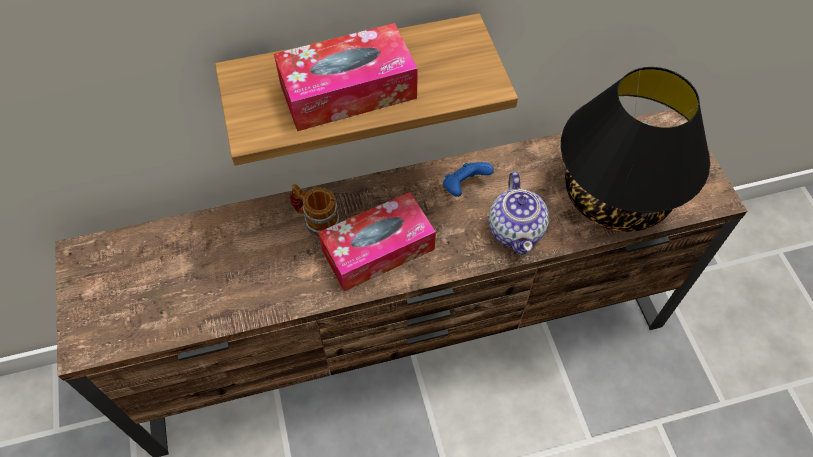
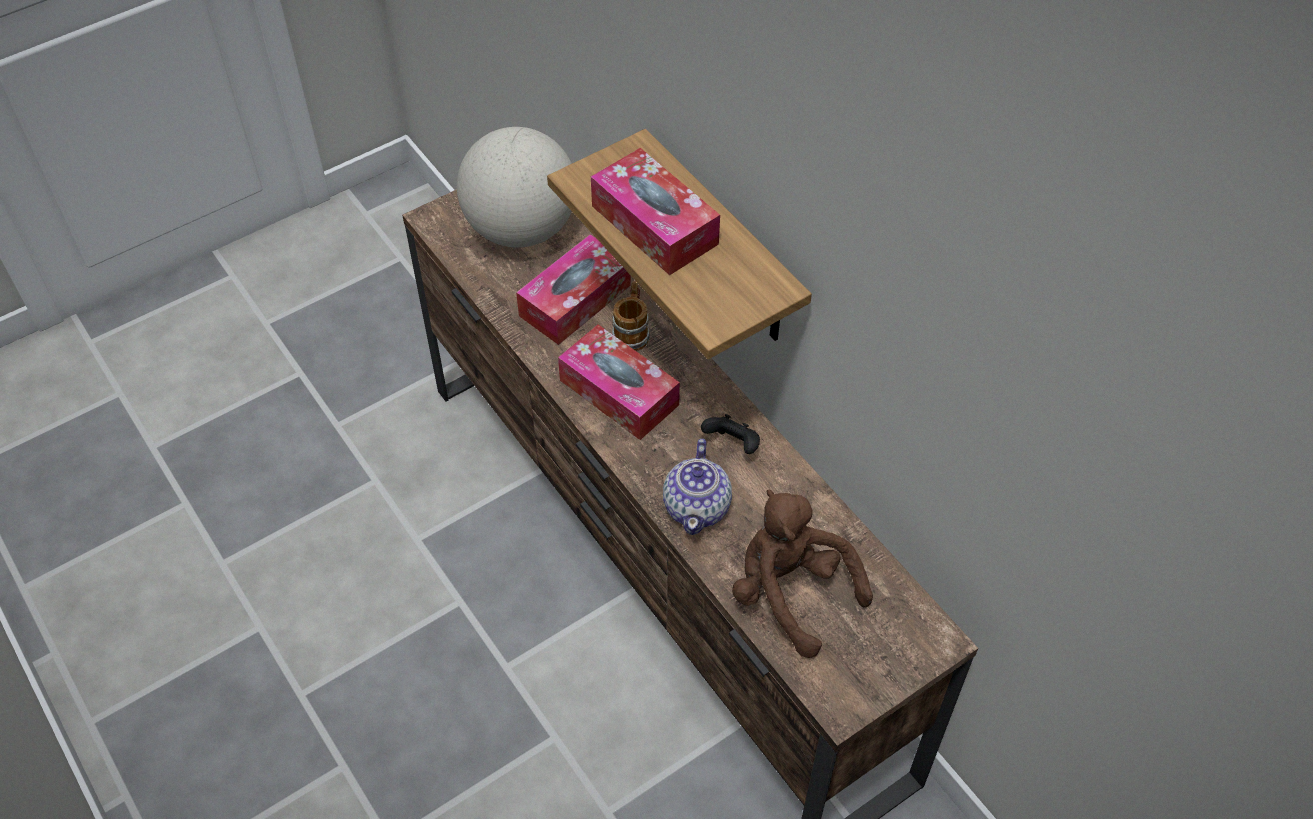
camera: 70 degrees right, 5 degrees down
(146, 271) = (521, 229): none -> globe
(258, 252) = (575, 300): none -> tissue box
(464, 187) = (732, 444): blue game controller -> black game controller
(516, 229) = (697, 506): teapot -> teapot turned 60 degrees counterclockwise
(614, 195) = (790, 593): black table lamp -> brown plush toy

